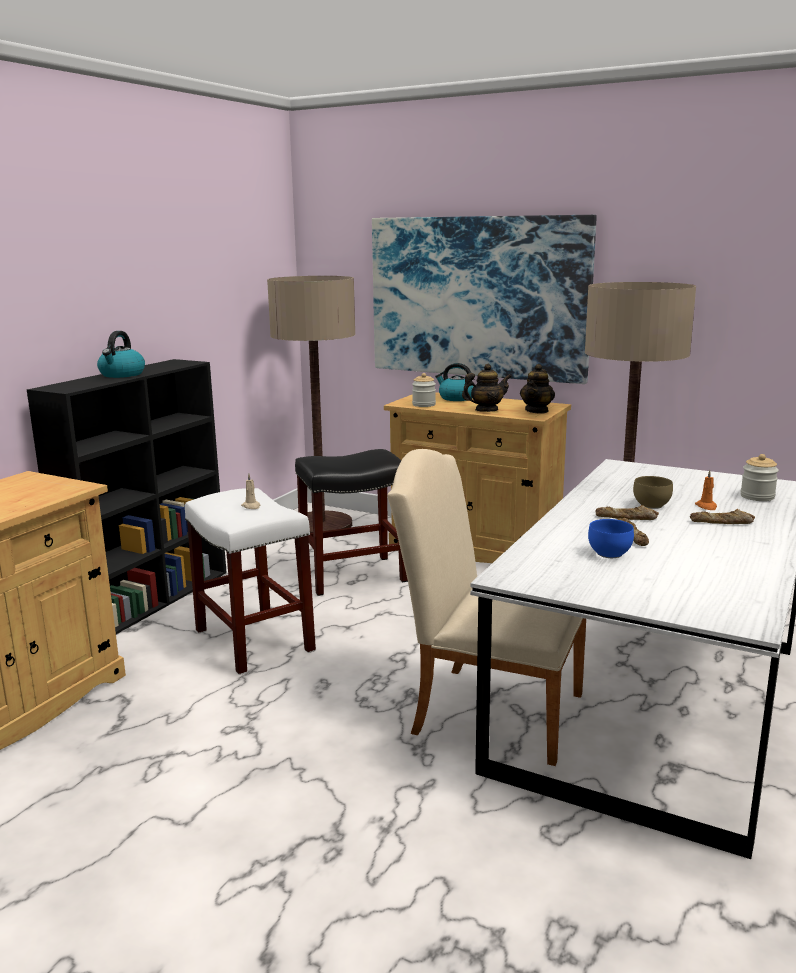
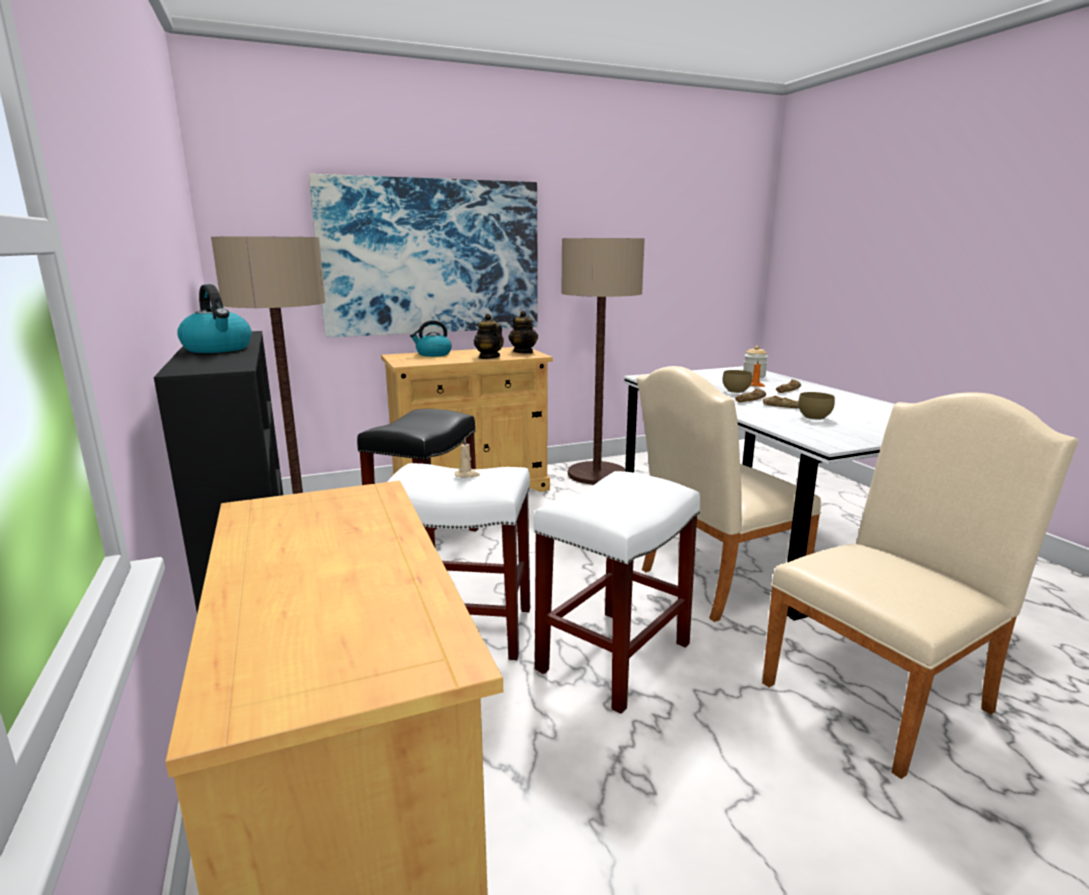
camera: 50 degrees left, 0 degrees up
(293, 708) = (614, 656): none -> white stool
(406, 859) = (884, 692): none -> beige chair
(424, 405) = (427, 361): jar -> none
(486, 410) = (489, 357): teapot -> teapot turned 60 degrees counterclockwise
(607, 554) = (813, 417): blue bowl -> brown bowl

